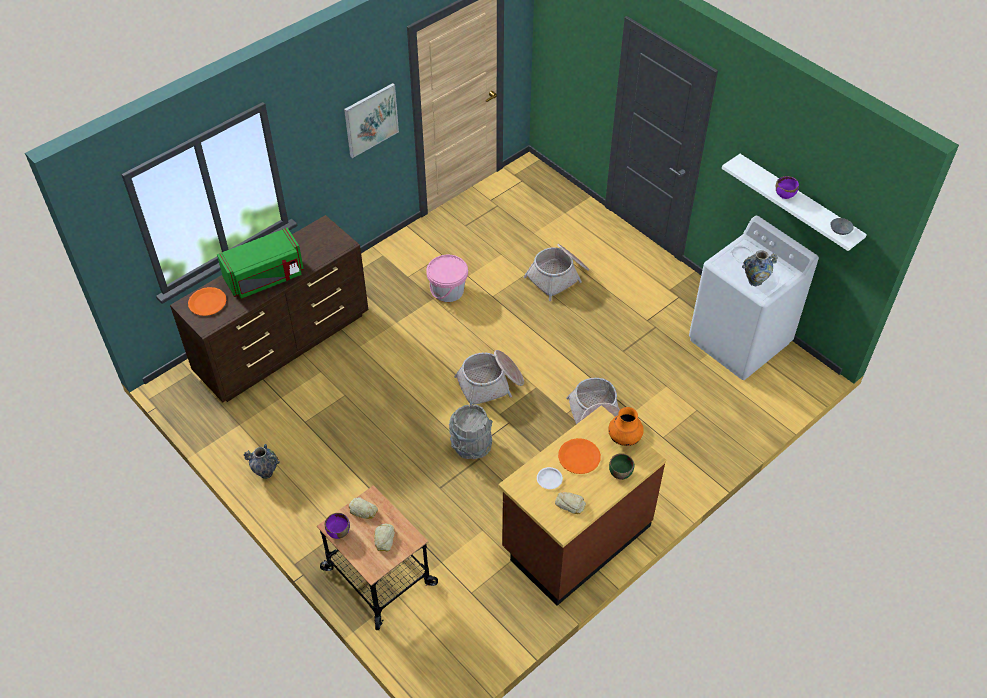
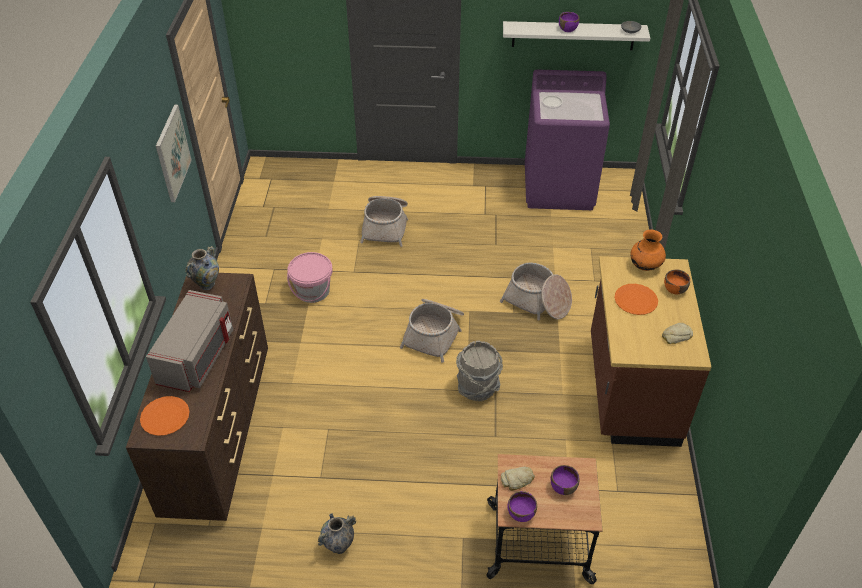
camera: 45 degrees left, 5 degrees down
(265, 278) = (198, 357): green microwave -> grey microwave
(383, 539) = (563, 487): bread -> purple bowl
(549, 479) = (639, 331): white plate -> none
(620, 472) = (674, 289): green bowl -> orange bowl
(740, 341) = (559, 188): white washing machine -> purple washing machine
(755, 281) = (583, 113): vase -> vase (207, 284)

